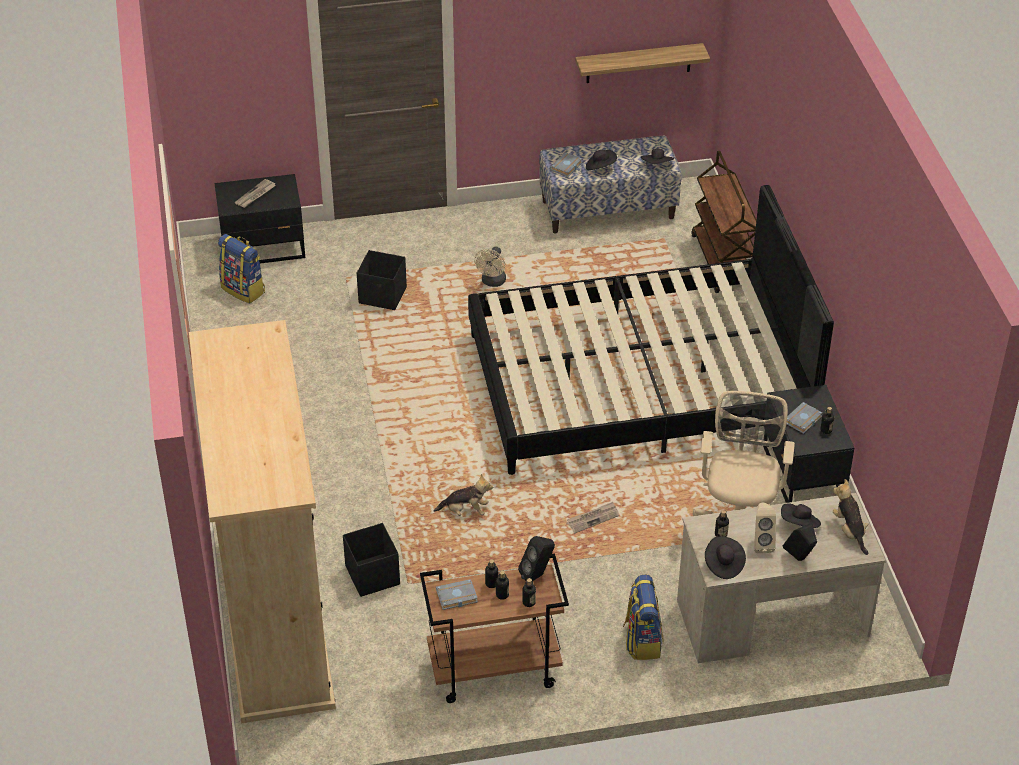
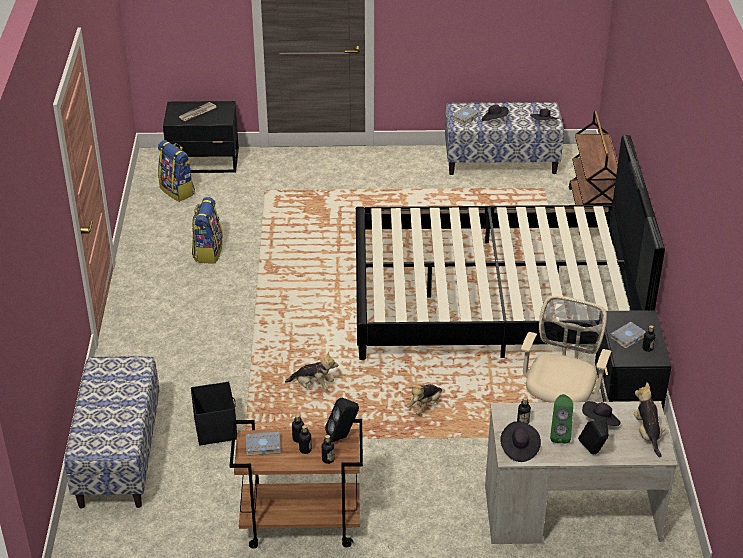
camera: 10 degrees right, 5 degrees down
(275, 620) = (118, 455): beige wardrobe -> bench
(383, 296) = (292, 207): black storage box -> none
(492, 282) = (387, 206): beige fan -> none
(592, 519) = (425, 405): newspaper -> plush toy
(638, 63) = (535, 33): shelf -> none
(642, 640) = (444, 516): backpack -> backpack (208, 252)
(761, 543) = (559, 434): beige speaker -> green speaker

